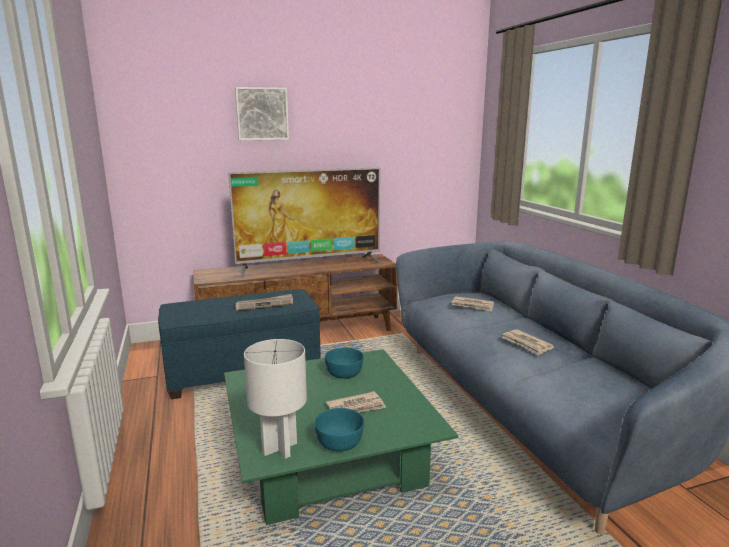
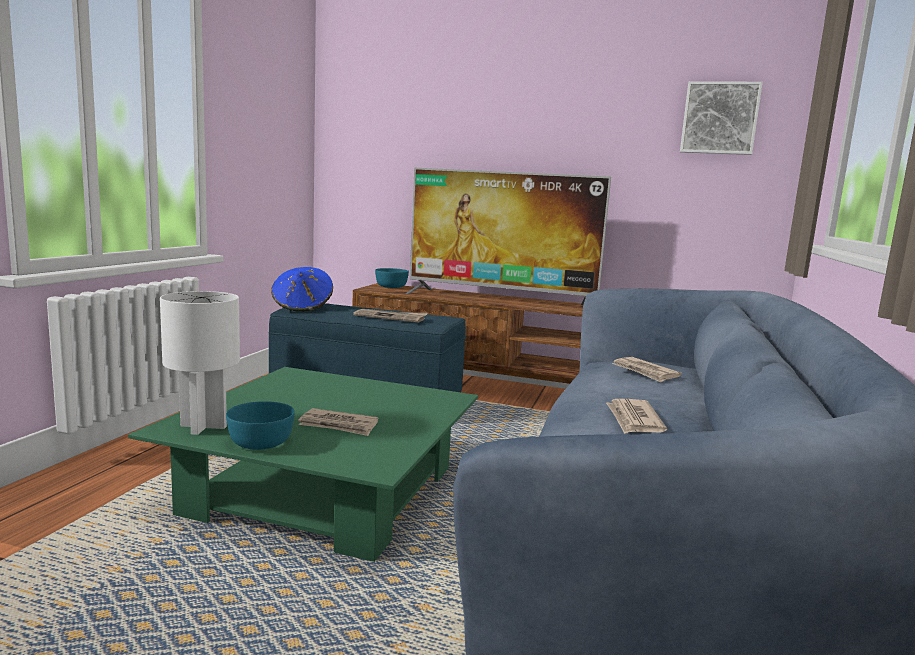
camera: 35 degrees right, 5 degrees down
(178, 313) = (302, 307): none -> blue hat
(262, 114) = (477, 104): picture -> picture (719, 118)
(344, 372) = (390, 398): turquoise bowl -> turquoise bowl (392, 286)

